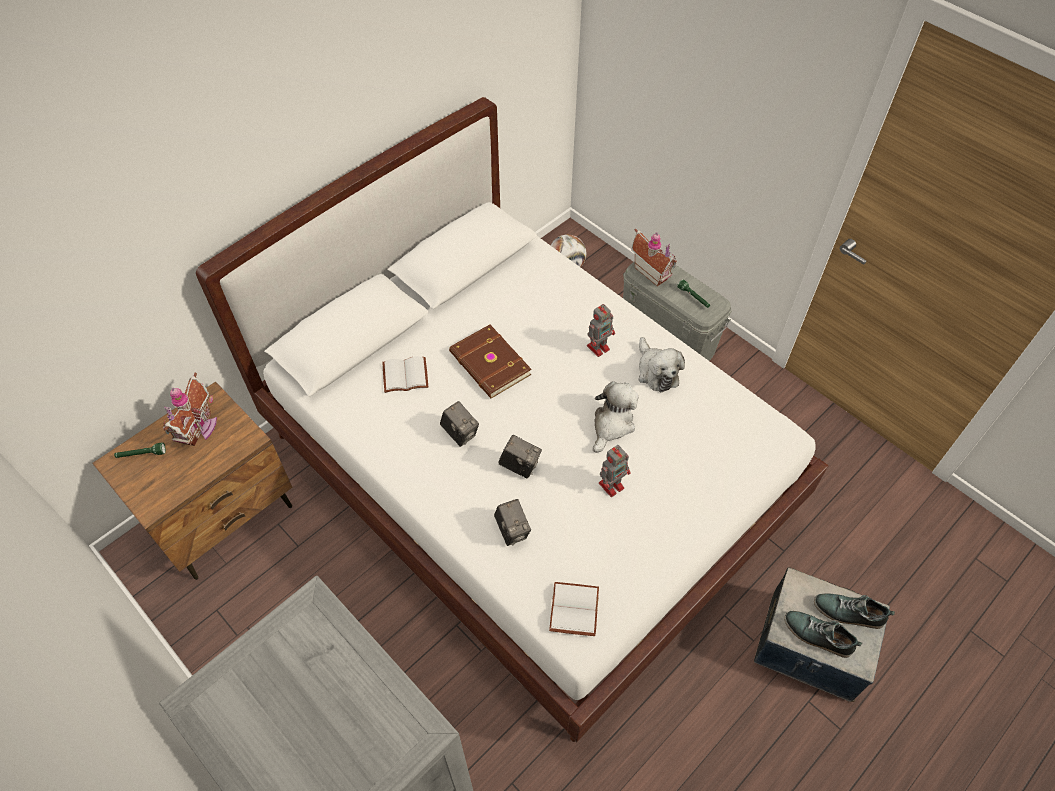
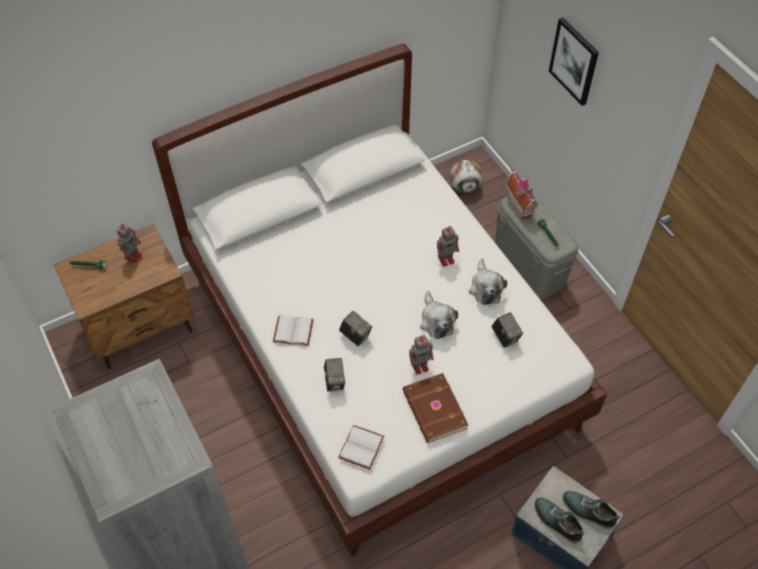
camera: 15 degrees right, 0 degrees up
(199, 428) = (133, 256): toy house -> toy robot
(404, 377) = (290, 250): white book -> white book (292, 332)
(460, 433) = (319, 301): camera -> camera (505, 337)
(489, 364) = (357, 254): brown book -> brown book (433, 410)
(612, 424) = (436, 321): plush toy -> plush toy turned 120 degrees clockwise
(698, 79) = (574, 61): none -> picture

